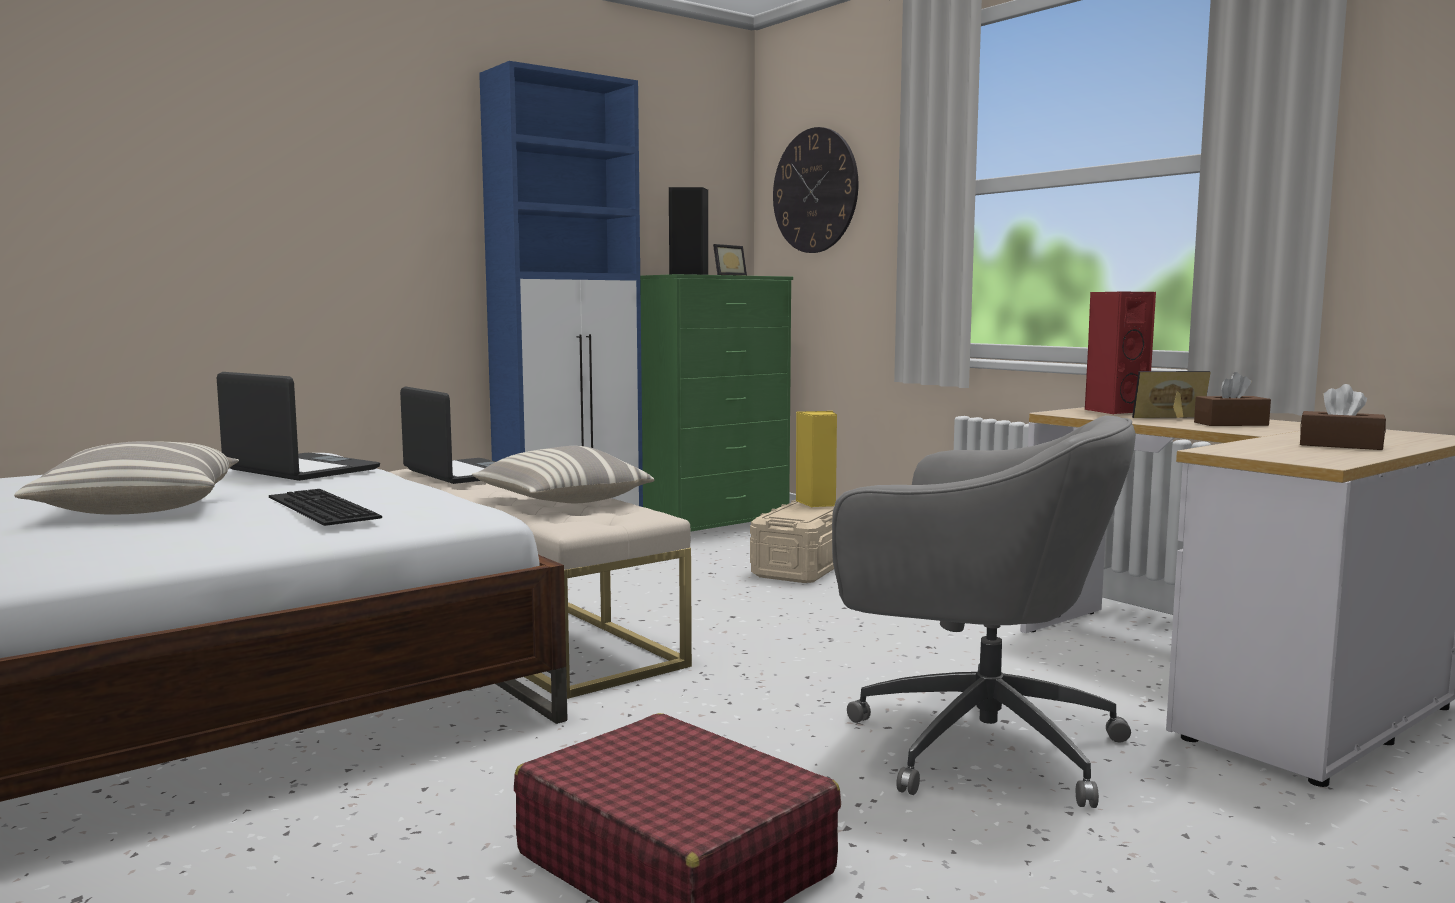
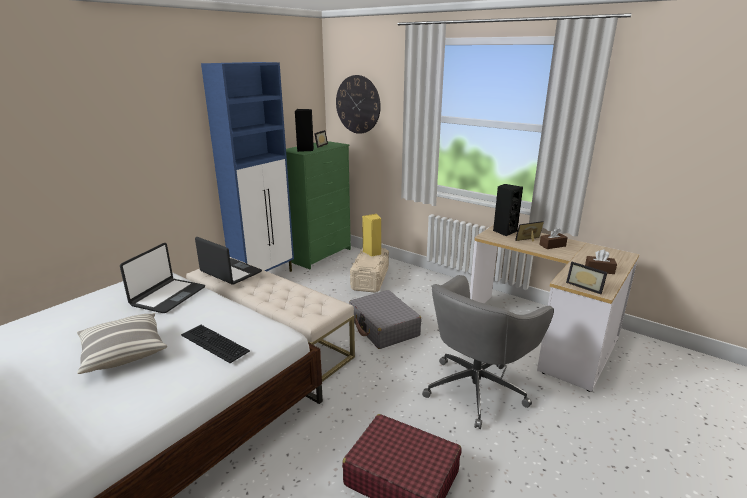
camera: 15 degrees left, 15 degrees up
(299, 470) = (167, 296): laptop -> laptop turned 90 degrees clockwise
(561, 503) = (292, 297): pillow -> none
(792, 632) = (384, 327): none -> grey suitcase
(976, 744) = (477, 388): grey office chair -> grey office chair turned 120 degrees clockwise
(1114, 411) = (504, 231): red speaker -> black speaker
(1277, 456) = (585, 286): none -> picture frame

